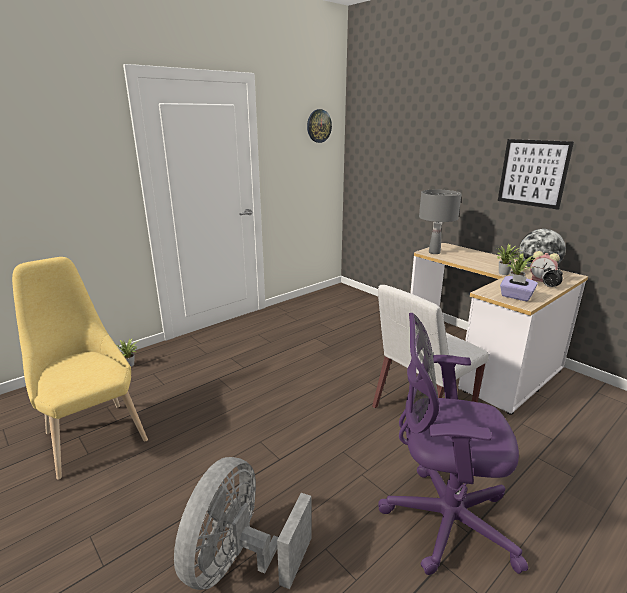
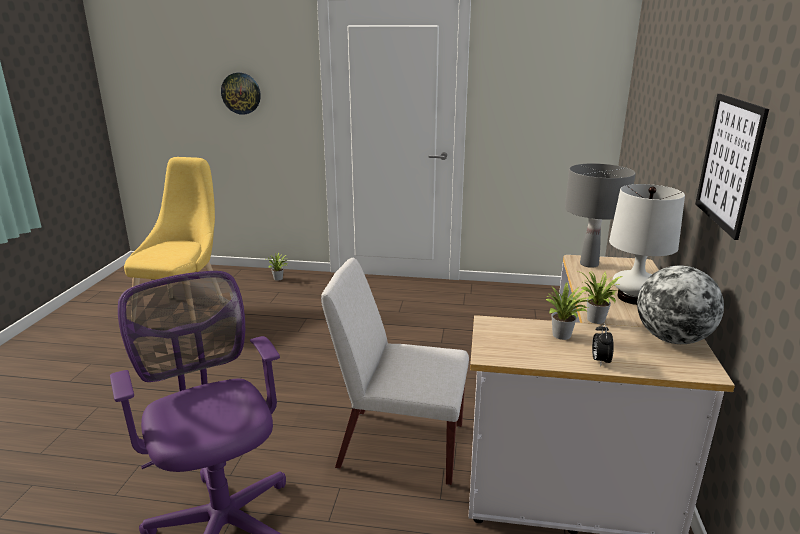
camera: 50 degrees right, 0 degrees up
(239, 562) = (101, 430): grey fan -> none
(318, 126) = (576, 54): wall clock -> wall clock (241, 93)
(486, 259) = (633, 297): none -> white table lamp
(516, 297) = (508, 344): purple tissue box -> none
(542, 280) = (623, 350): alarm clock -> none

